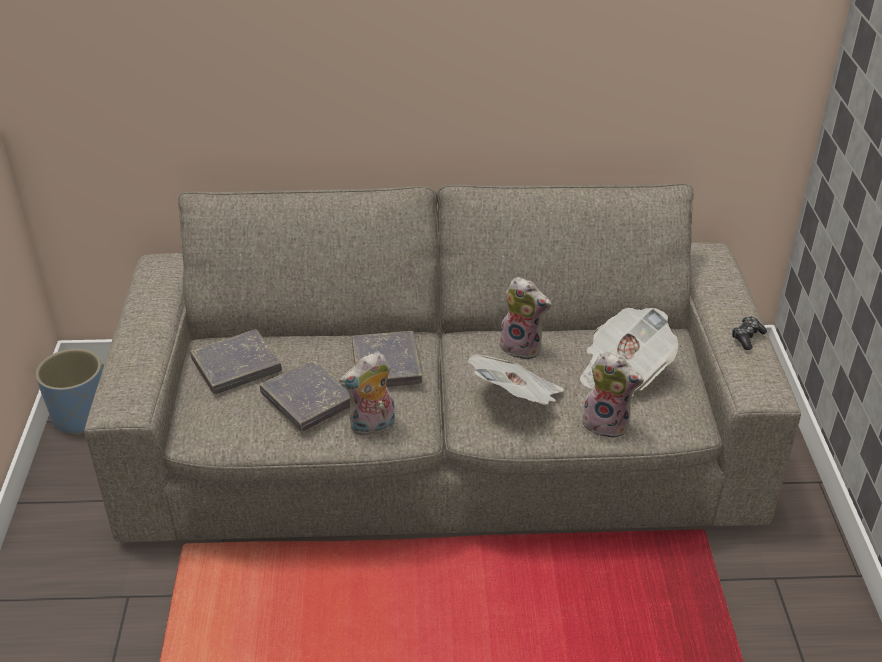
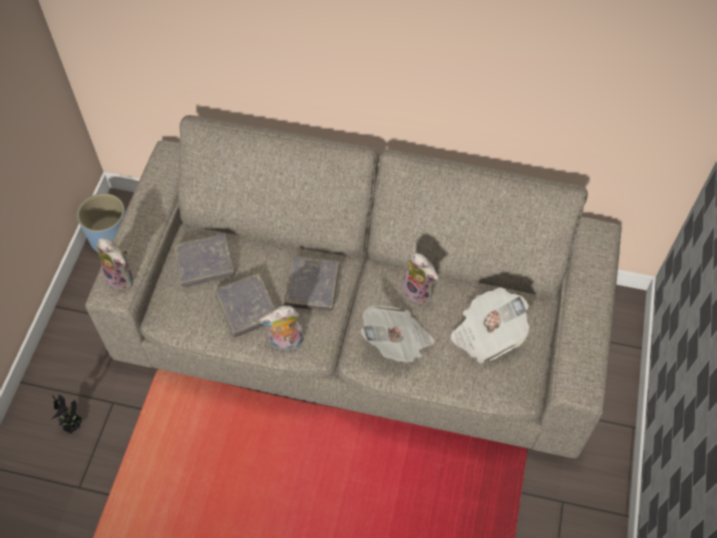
camera: 15 degrees right, 20 degrees up
(76, 636) = (74, 425): none -> potted plant
(607, 424) = (457, 380): plush toy -> plush toy (122, 278)
(747, 337) = (589, 333): game controller -> none

